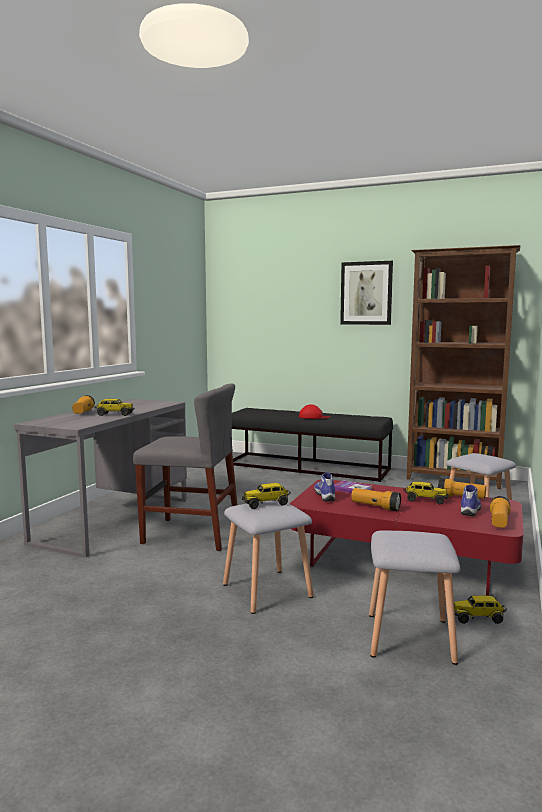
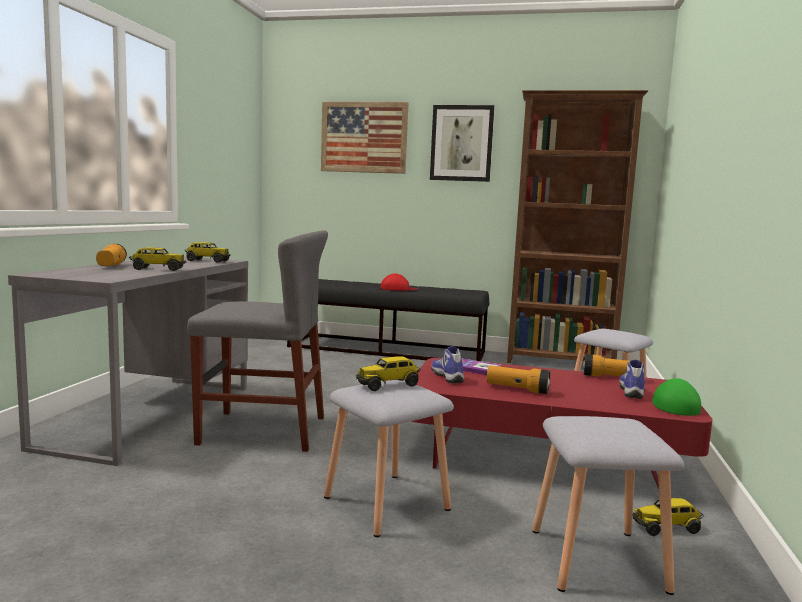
camera: 10 degrees left, 0 degrees up
(286, 291) = (364, 137): none -> picture
(425, 500) = (572, 381): toy truck -> toy truck (207, 261)
(499, 521) = (674, 405): flashlight -> green cap

